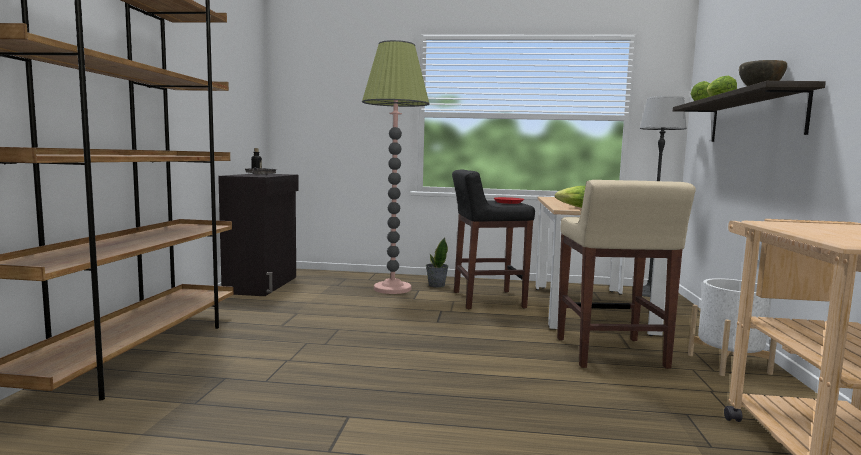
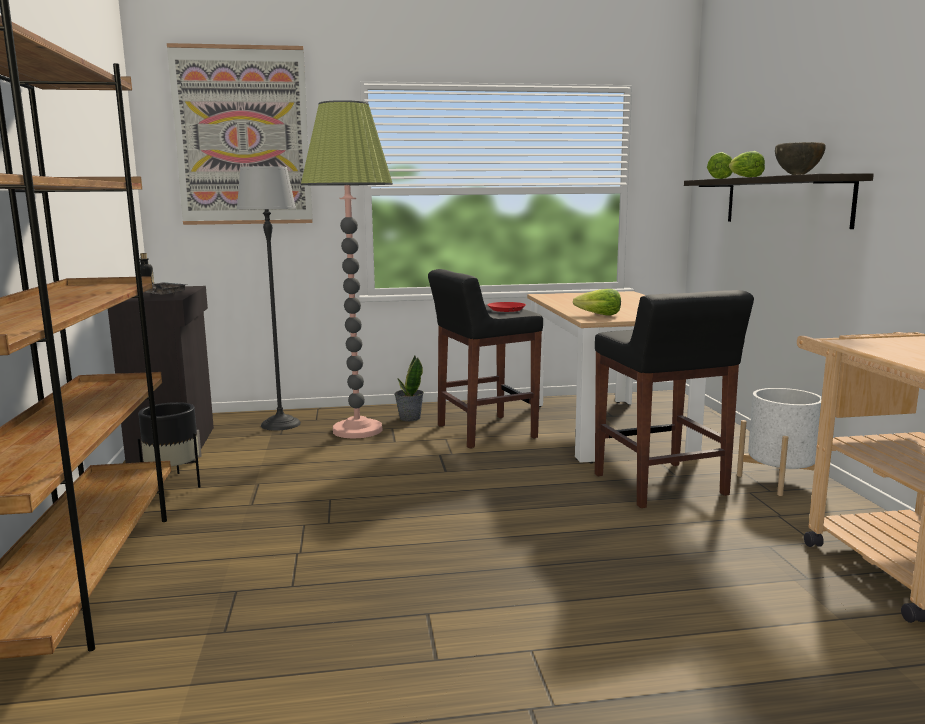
camera: 15 degrees left, 5 degrees up
(242, 307) = (173, 484): none -> black planter
(337, 73) = (242, 136): none -> picture
(610, 353) = (660, 486): beige stool -> black stool
(648, 293) = (658, 400): floor lamp -> floor lamp (280, 424)

